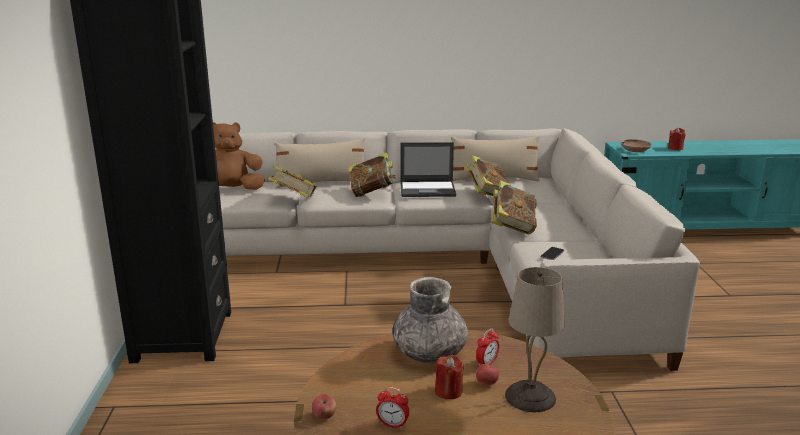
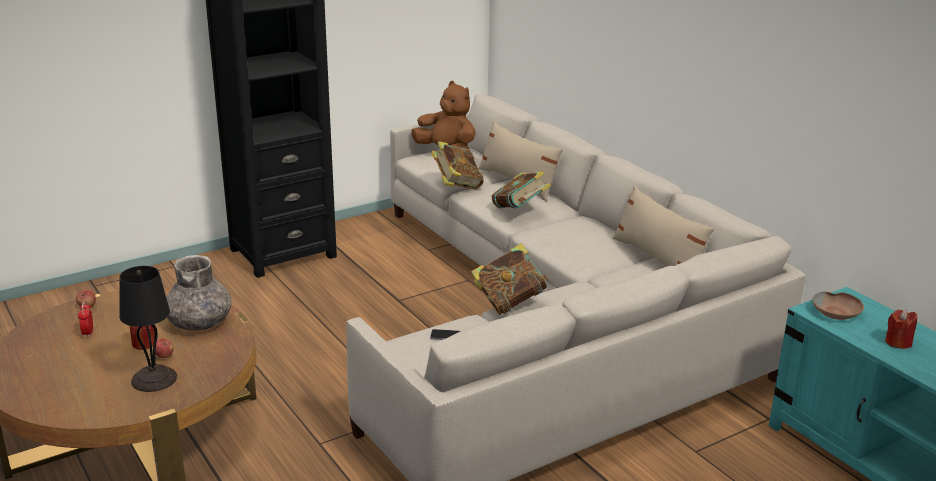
camera: 60 degrees right, 5 degrees up
(428, 189) = (566, 233): laptop -> none
(487, 195) = (598, 269): book -> none
(487, 363) = (197, 350): alarm clock -> none
(531, 396) = (154, 379): beige table lamp -> black table lamp

